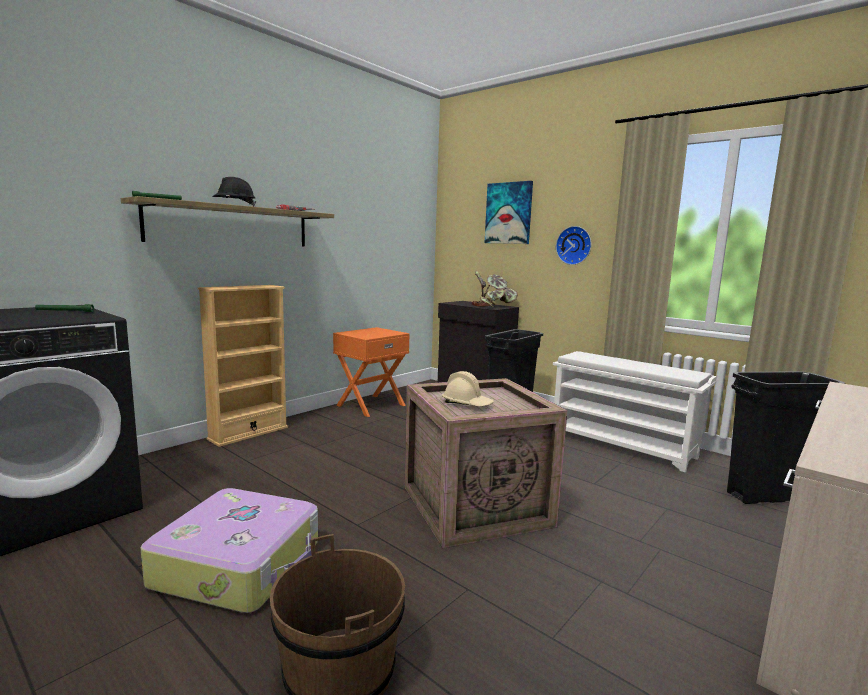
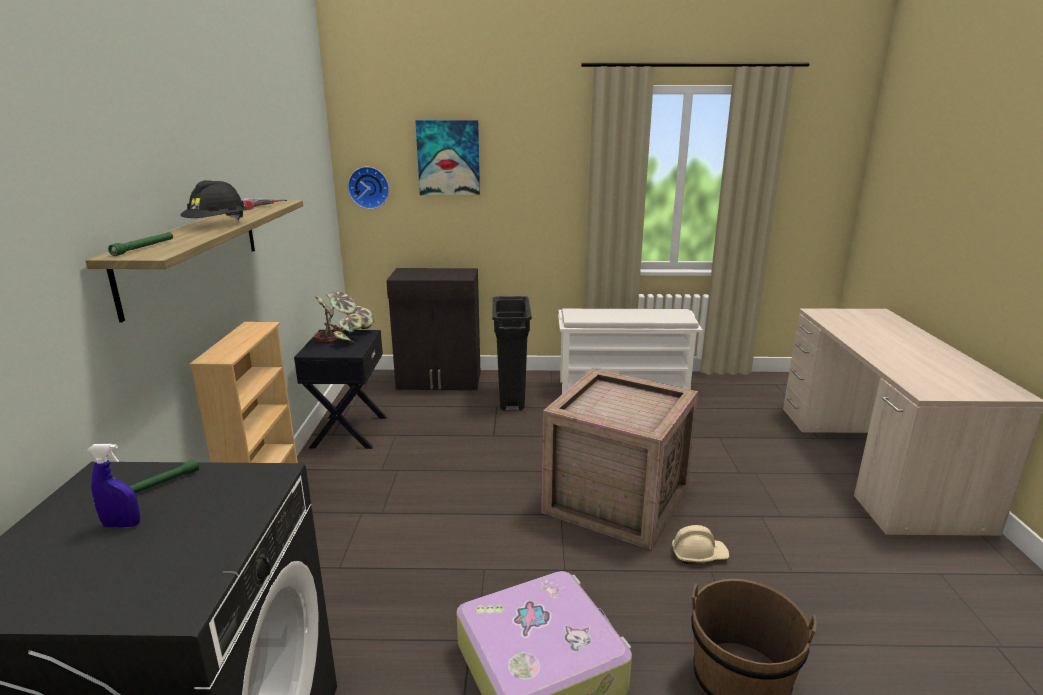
camera: 40 degrees left, 10 degrees up
(19, 314) = (122, 525): none -> blue spray bottle
(370, 405) = (348, 432): orange nightstand -> black nightstand
(467, 404) = (619, 412): beige hard hat -> beige hard hat (698, 554)
(492, 306) = (453, 273): potted plant -> potted plant (345, 336)
(574, 245) = (537, 195): wall clock -> wall clock (369, 187)
(767, 496) = (750, 400): black trash can -> none

